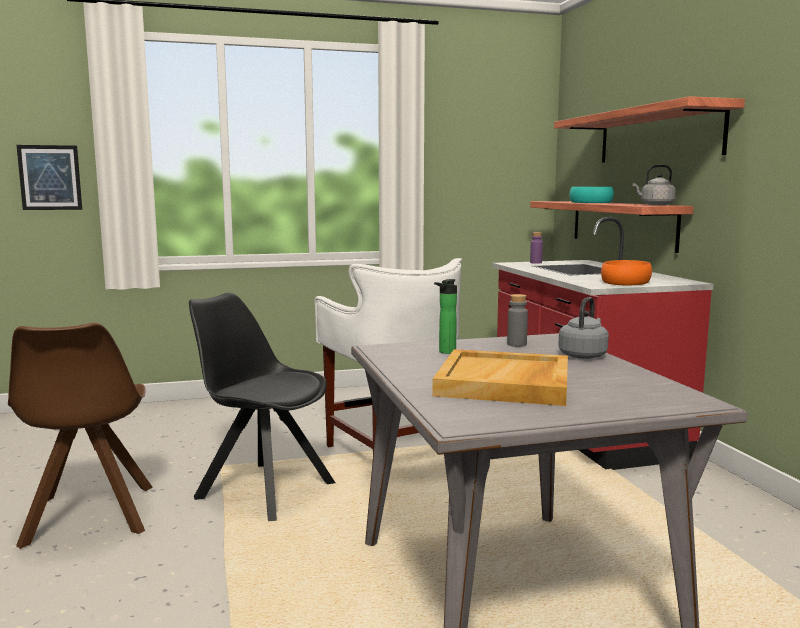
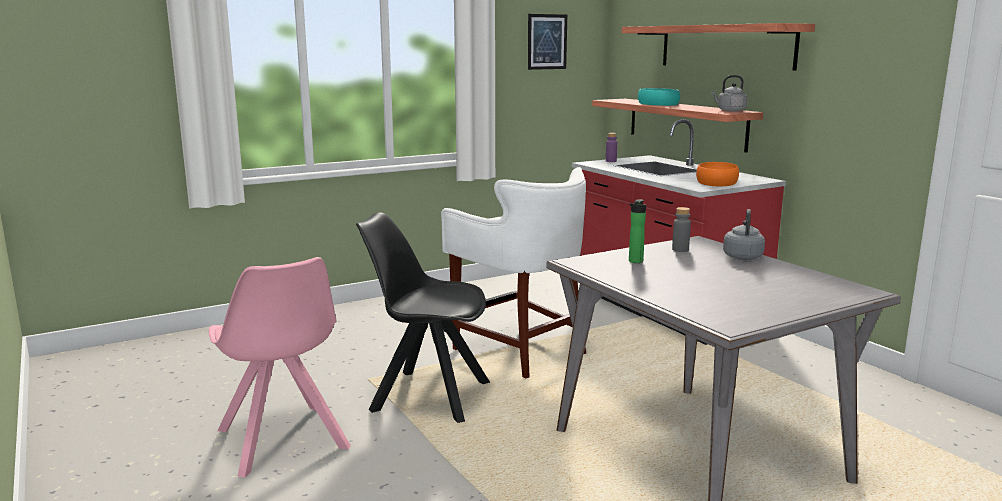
camera: 15 degrees left, 5 degrees up
(50, 177) = (119, 90): picture -> picture (547, 41)
(89, 517) = (283, 441): brown chair -> pink chair
(505, 383) = (717, 287): beige tray -> none

